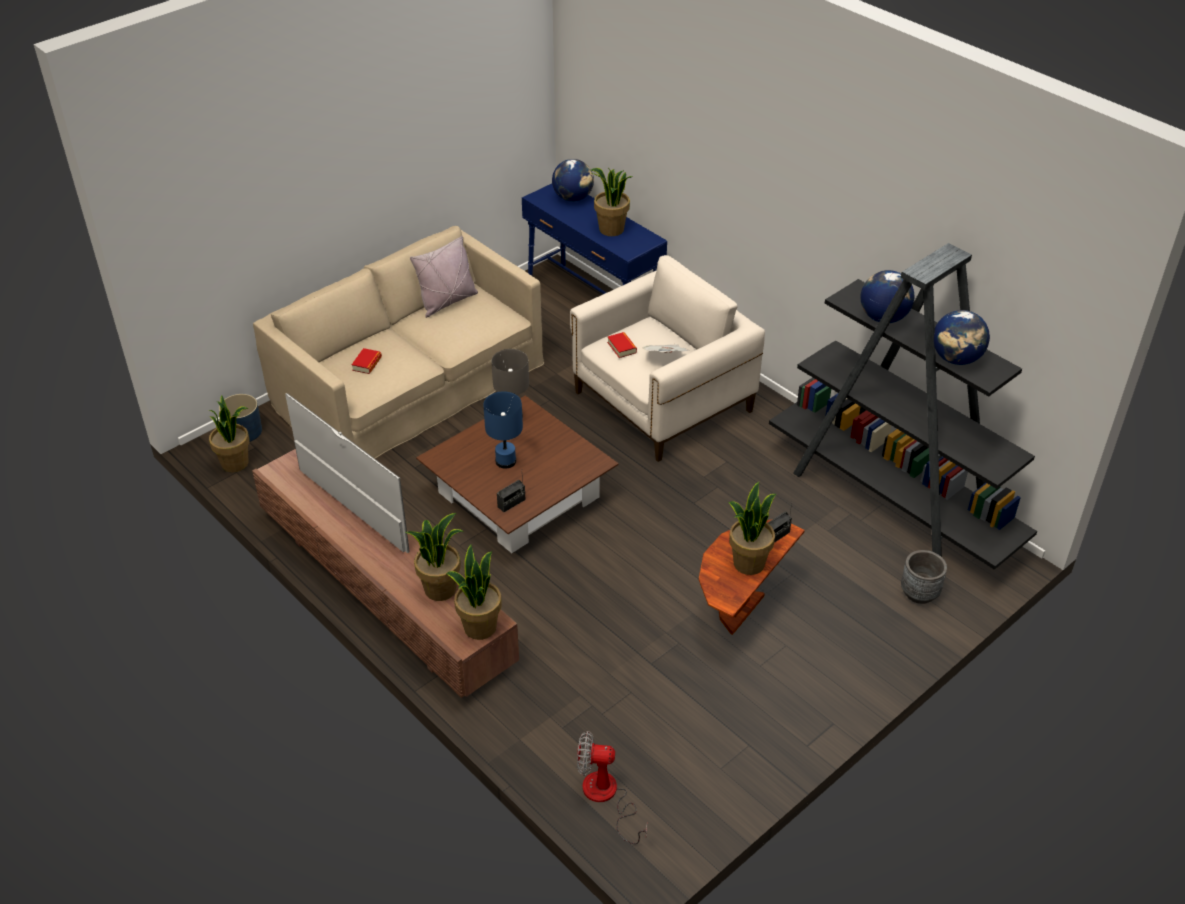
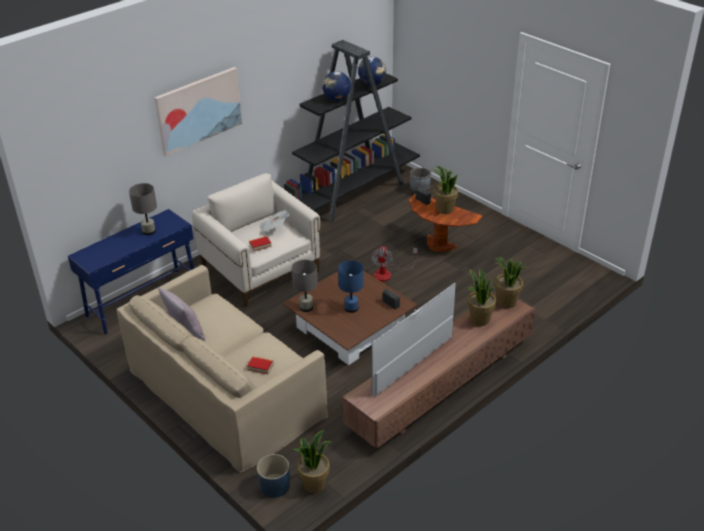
camera: 90 degrees left, 5 degrees down
(573, 198) = (99, 248): globe -> none
(606, 797) = (573, 288): fan -> fan (388, 273)
(611, 230) = (149, 231): potted plant -> grey table lamp
(736, 155) = (198, 110): none -> picture

